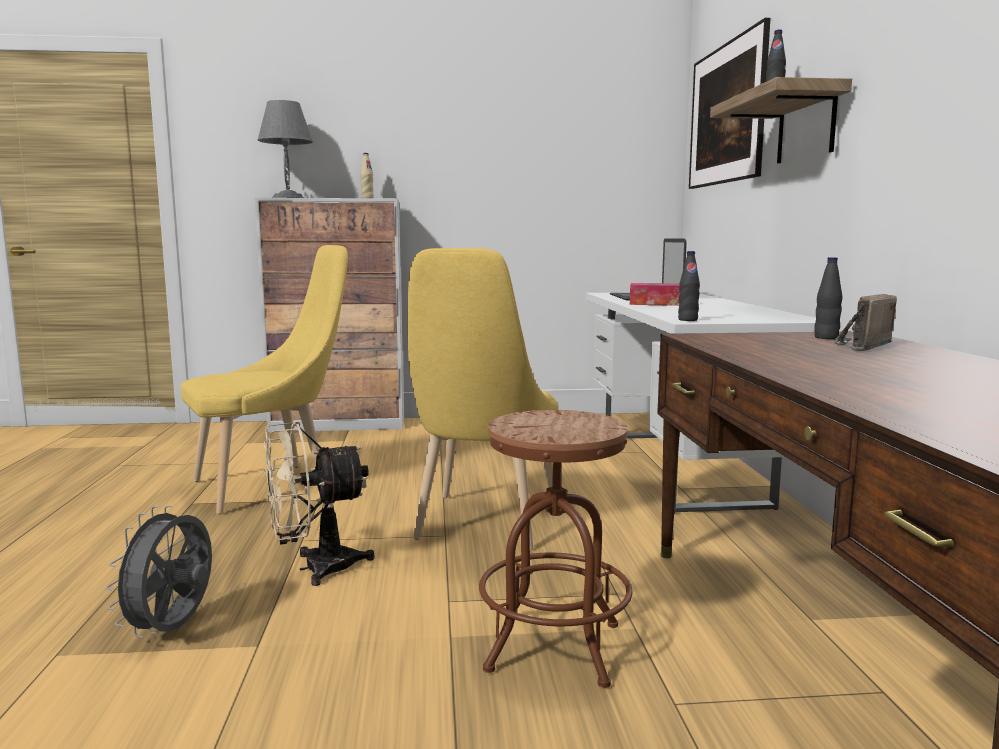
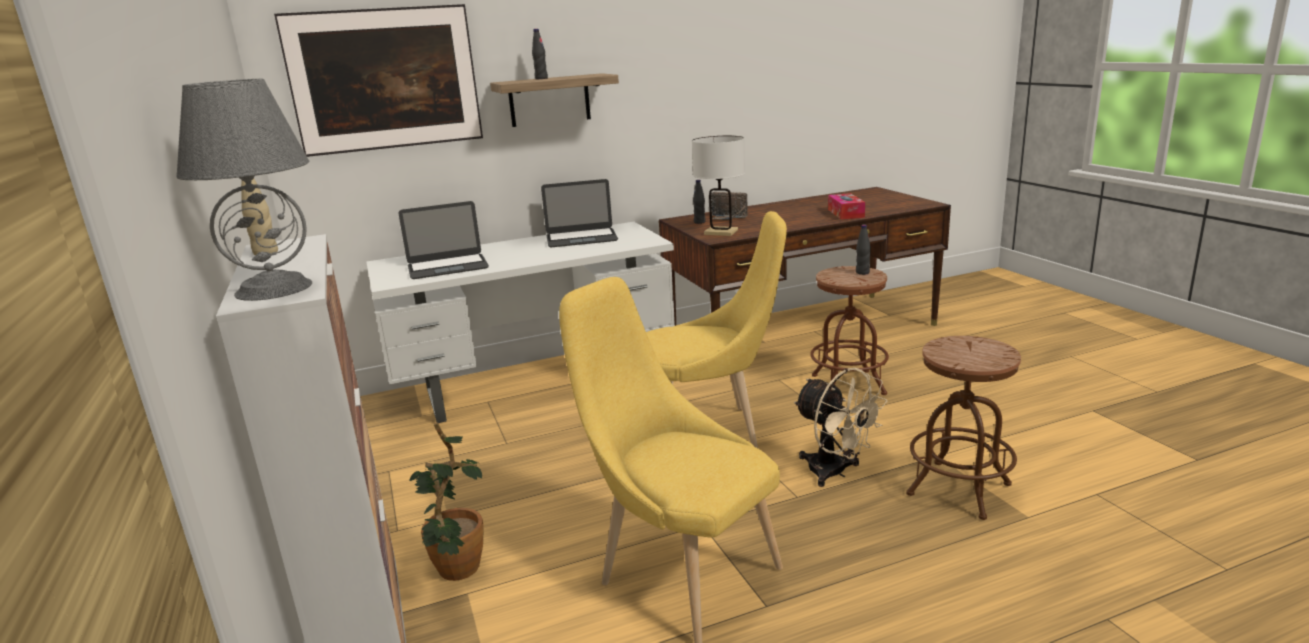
camera: 105 degrees left, 10 degrees up
(173, 630) = (958, 489): grey fan -> brown stool
(367, 439) = (456, 575): none -> potted plant
(659, 304) = (520, 257): tissue box -> tissue box (845, 213)
(688, 320) = (648, 242): black bottle -> black bottle (862, 272)
(737, 311) = (581, 238): none -> laptop
(737, 339) = (721, 232): none -> white table lamp

